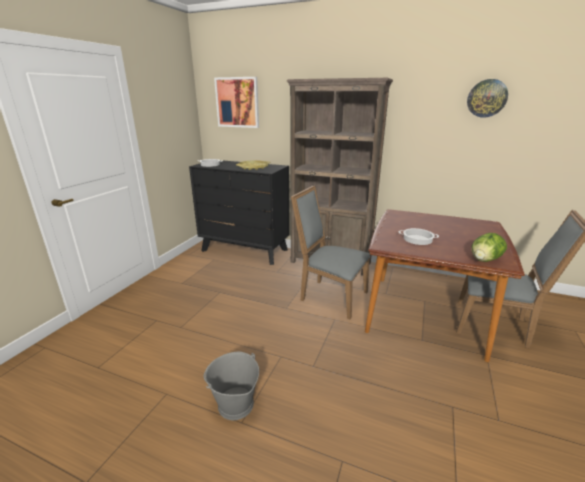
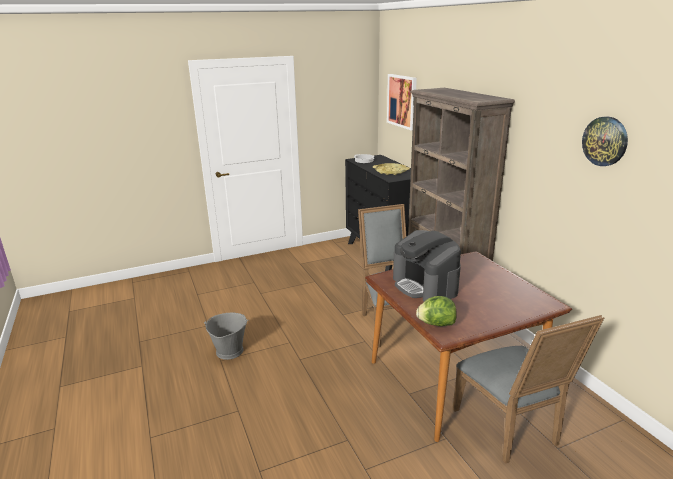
camera: 45 degrees right, 0 degrees up
(417, 239) = (425, 286): cooking pot -> coffee machine

